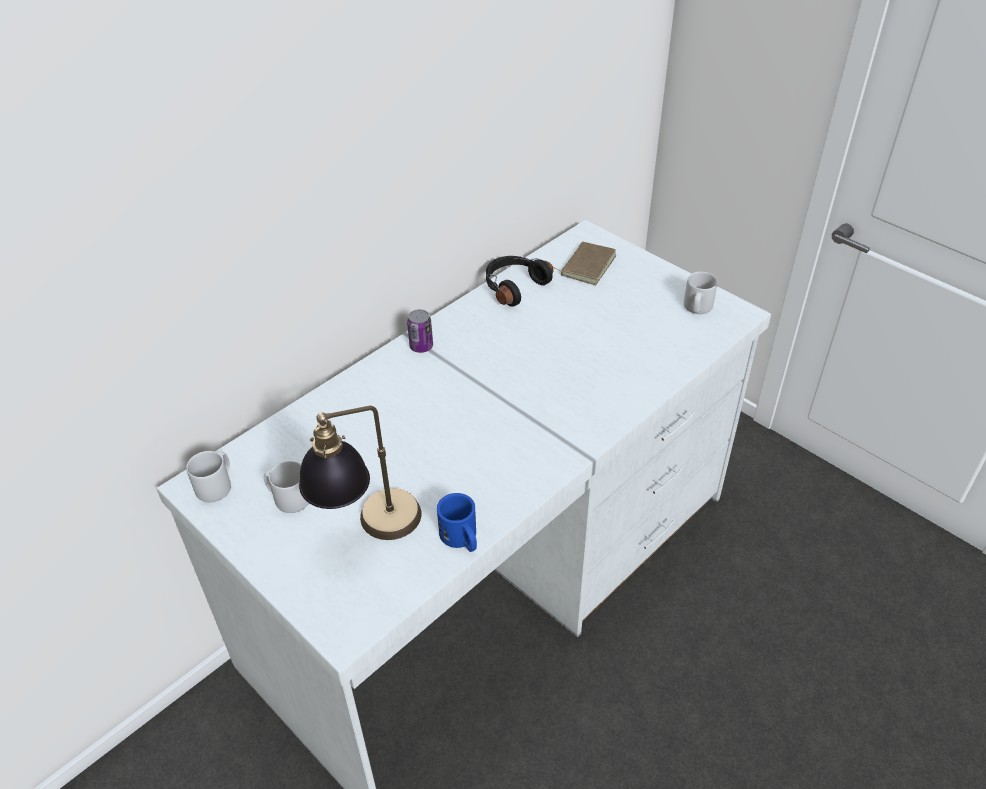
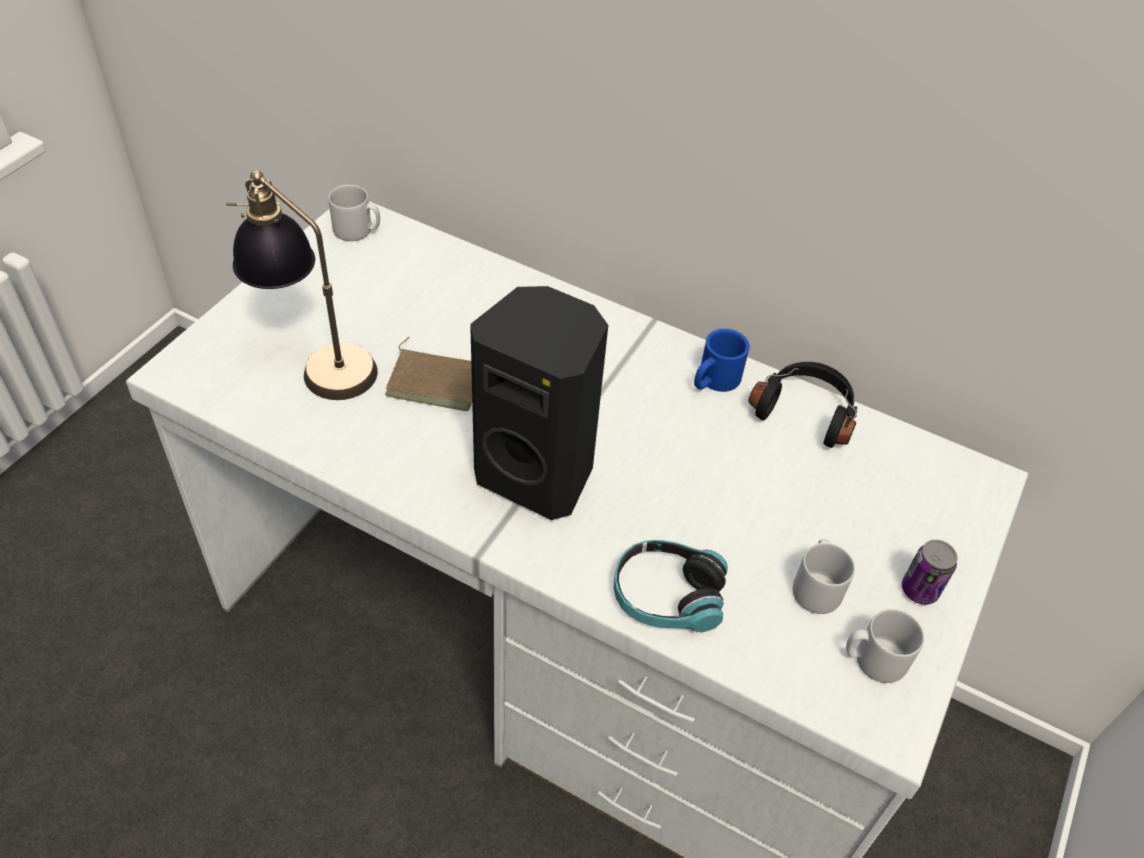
camera: 70 degrees right, 5 degrees up
(289, 498) = (350, 286): grey mug -> grey mug (816, 587)
(421, 346) = (635, 340): can -> can (919, 590)
(461, 539) = (314, 443): blue mug -> blue mug (713, 381)
(529, 417) = (537, 473): none -> black speaker
(586, 265) = (905, 491): brown book -> brown book (436, 381)
(641, 377) = (666, 596): none -> headphones

